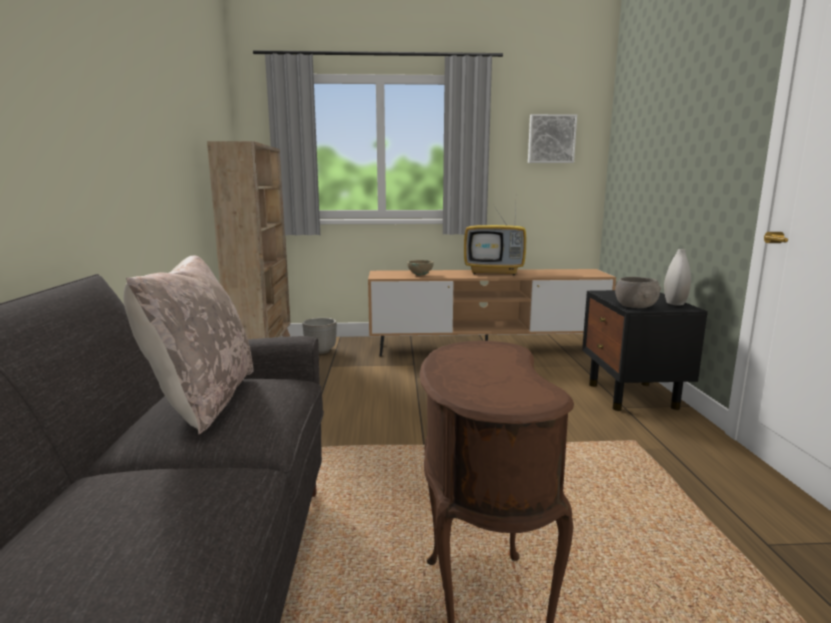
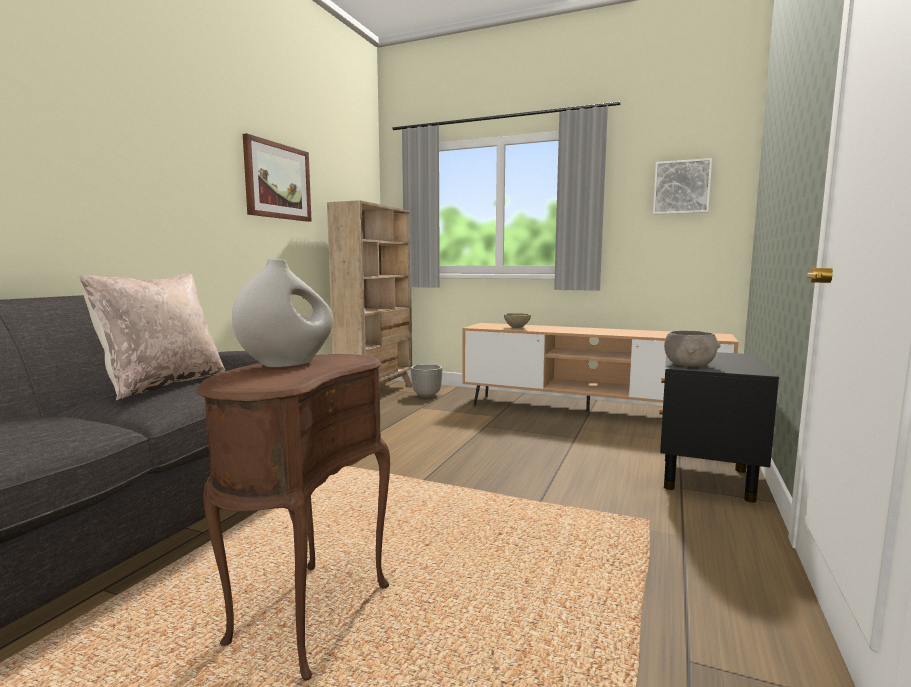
camera: 25 degrees right, 5 degrees down
(164, 117) = (277, 181): none -> picture
(495, 272) = (600, 330): television -> none
(674, 303) = (751, 366): white vase -> white vase (288, 363)

